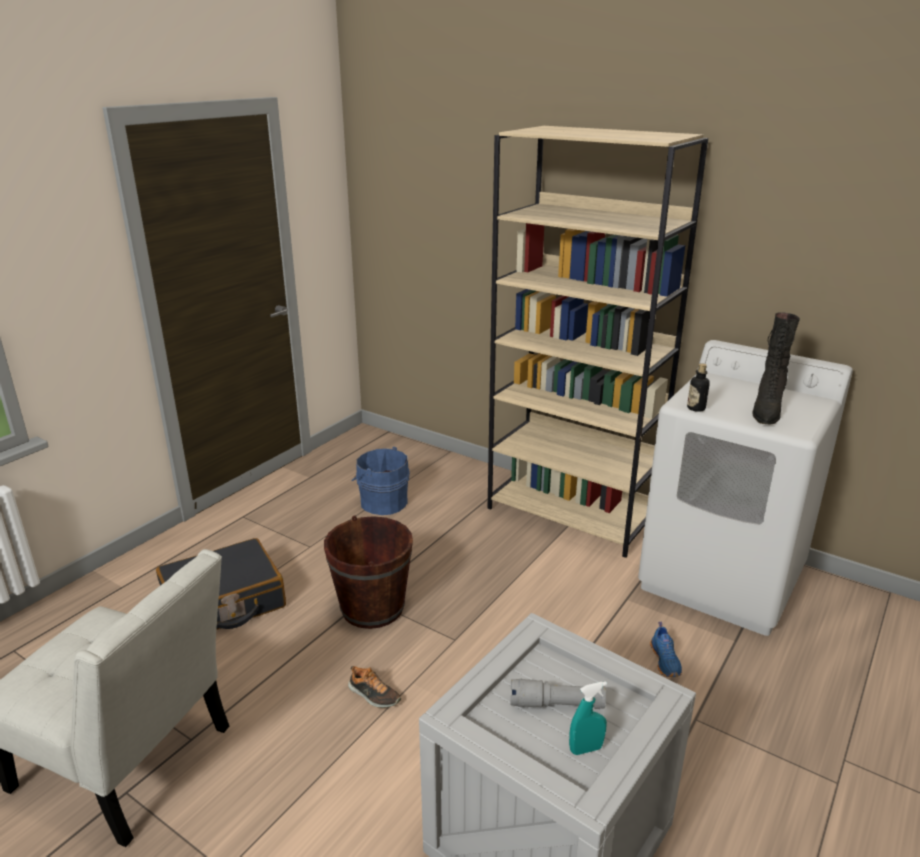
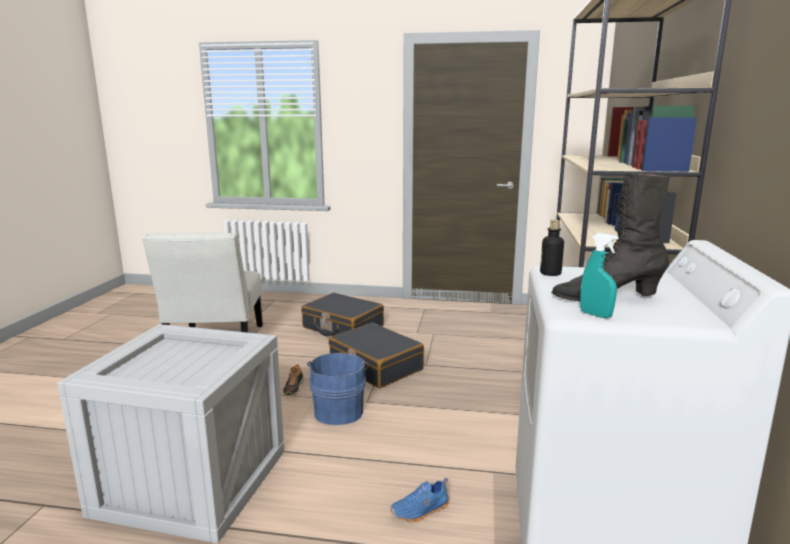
camera: 65 degrees right, 10 degrees down
(372, 608) = (375, 366): brown bucket -> black suitcase
(382, 502) = (495, 339): blue bucket -> blue bucket (339, 410)
(556, 704) = (185, 360): grey flashlight -> none
(586, 749) = (141, 375): turquoise spray bottle -> turquoise spray bottle (595, 315)

